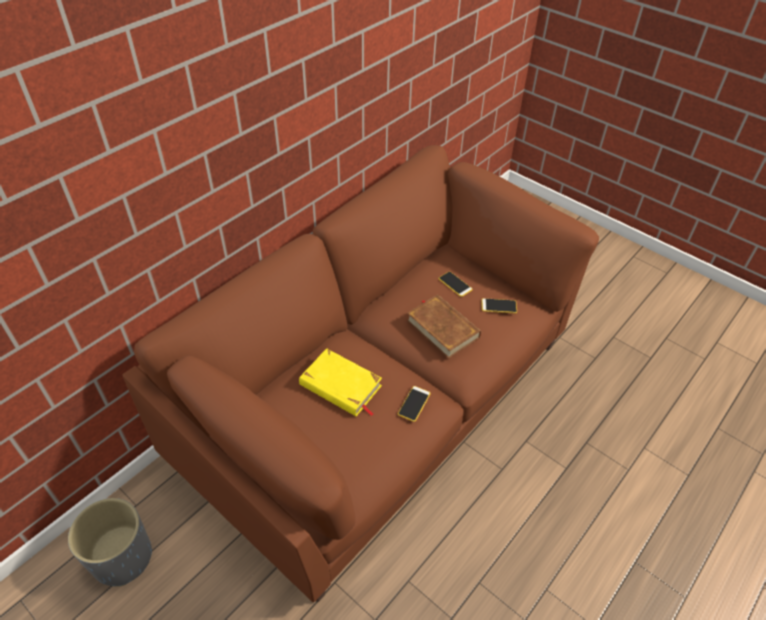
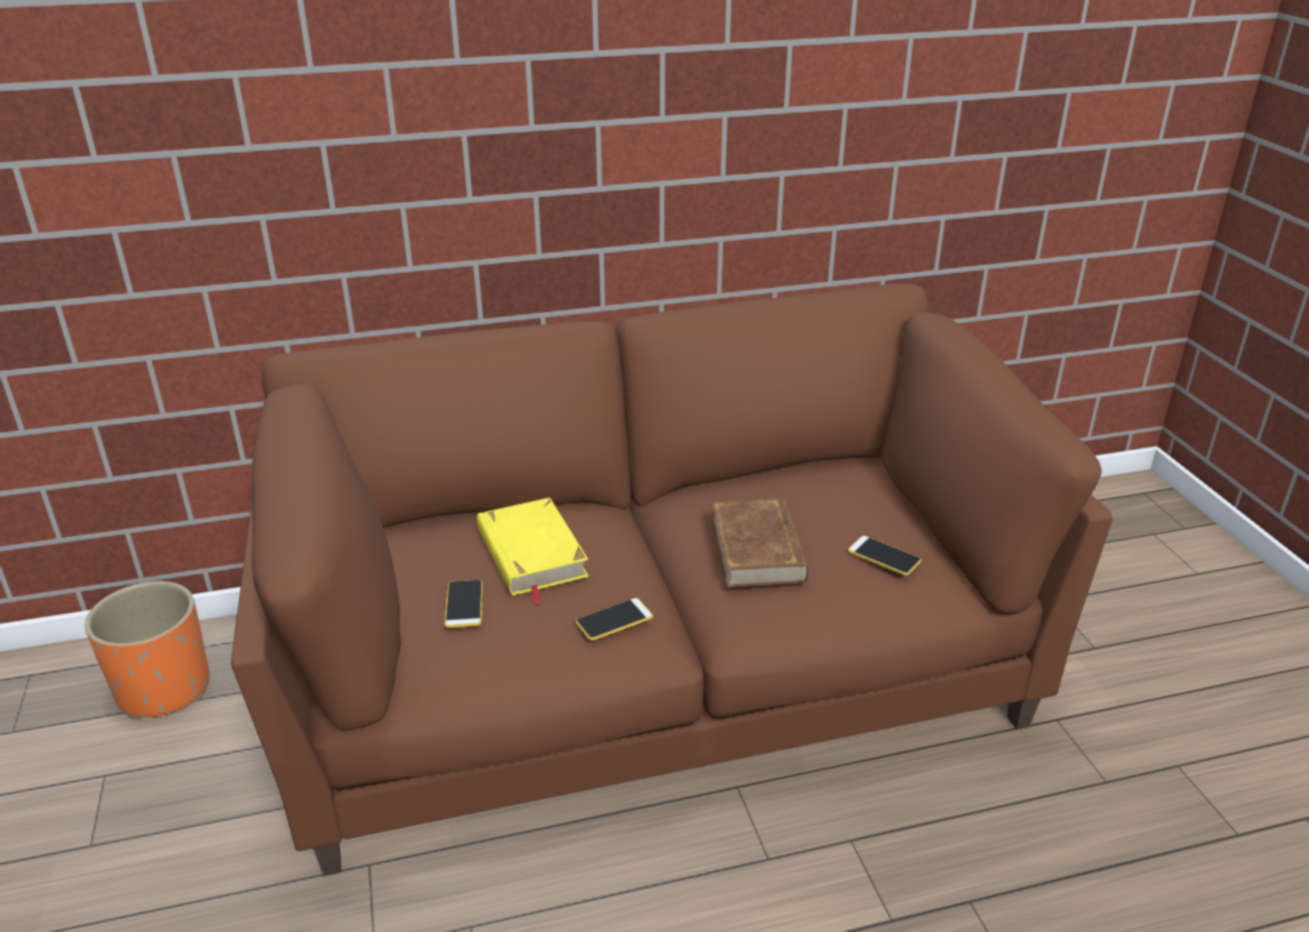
camera: 35 degrees right, 15 degrees down
(122, 557) = (165, 689): grey planter -> orange planter
(455, 284) = (837, 504): phone -> phone (464, 604)

